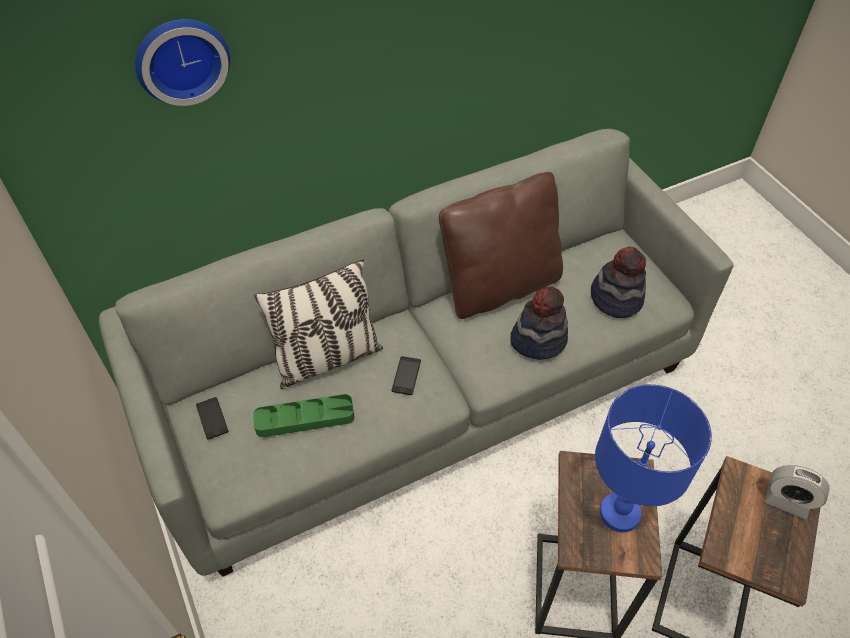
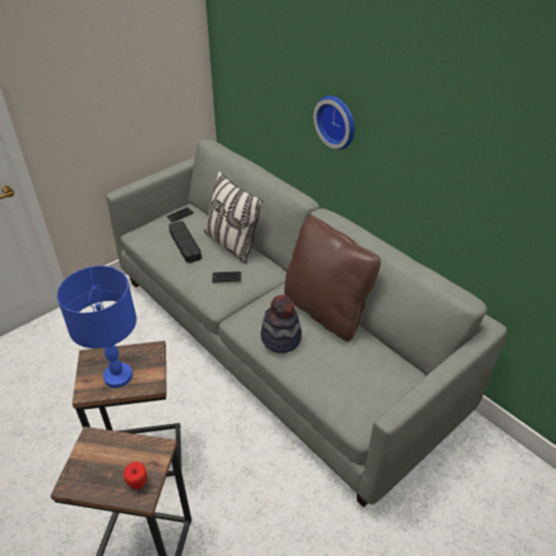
camera: 75 degrees right, 10 degrees down
(181, 59) = (272, 37): wall clock -> wall clock (337, 121)
(305, 418) = (185, 244): green tray -> black tray
(616, 298) = (342, 380): hat -> none
(787, 501) = (138, 483): alarm clock -> apple

